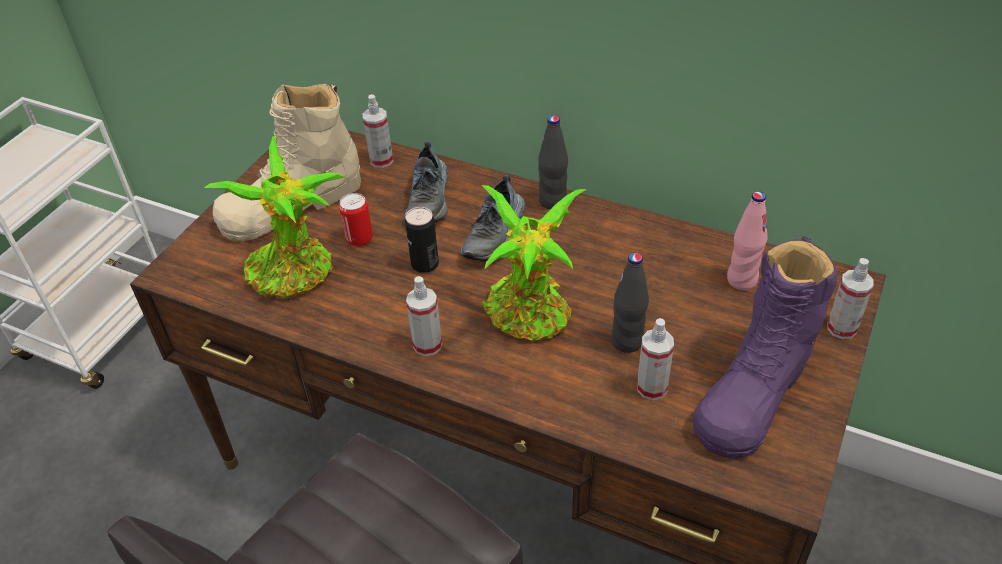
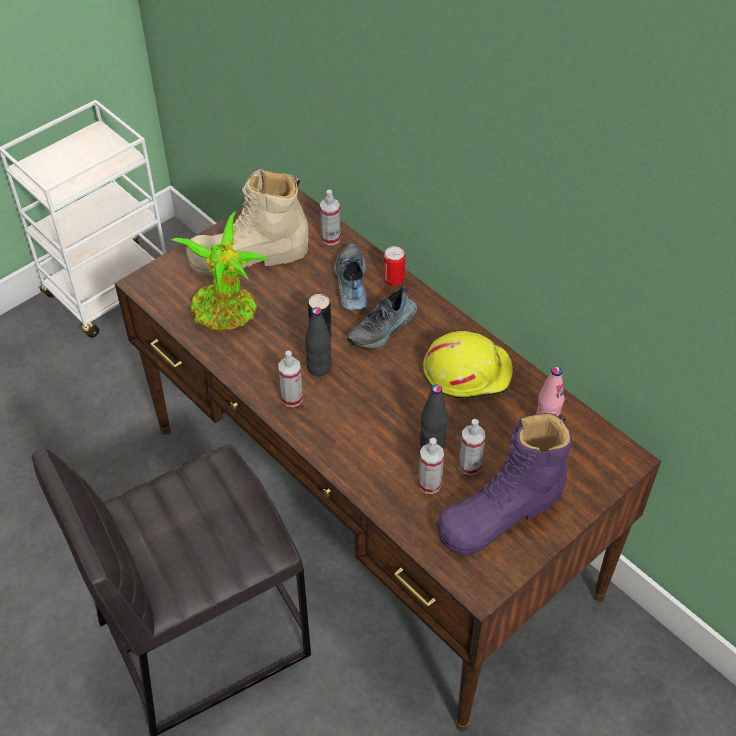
camera: 20 degrees right, 5 degrees up
(359, 239) = (284, 300): can -> can (393, 280)
(430, 199) = (350, 284): shoe -> shoe turned 150 degrees clockwise
(530, 316) = (374, 401): potted plant -> none
(552, 201) = (441, 315): black bottle -> black bottle (319, 368)
(618, 250) = (467, 372): none -> yellow hard hat
(841, 328) = (596, 490): spray bottle -> spray bottle (469, 466)

